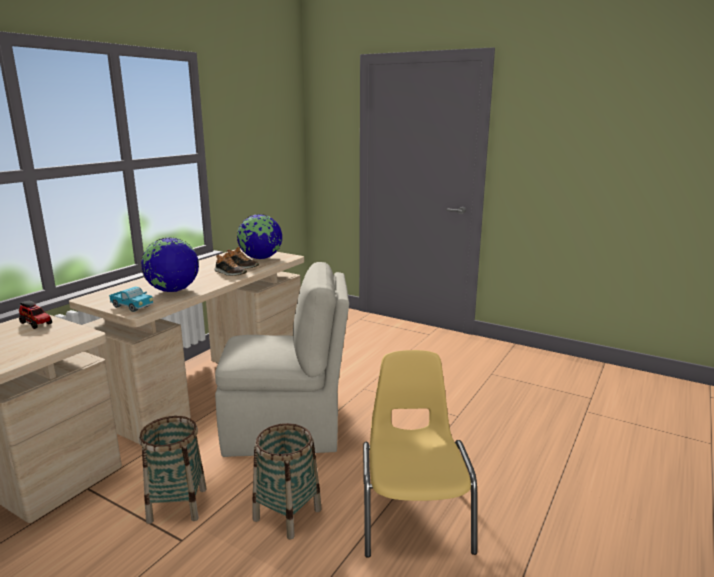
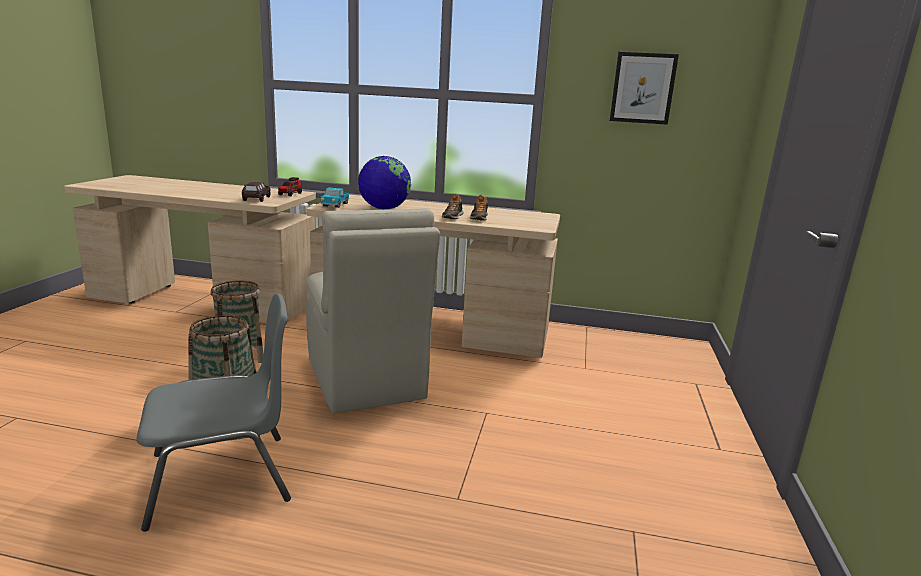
camera: 70 degrees right, 0 degrees up
(45, 341) = (256, 199): none -> brown toy car
(257, 139) = (643, 88): none -> picture
(260, 258) = (519, 221): globe -> none
(413, 513) = (222, 478): yellow chair -> grey chair

